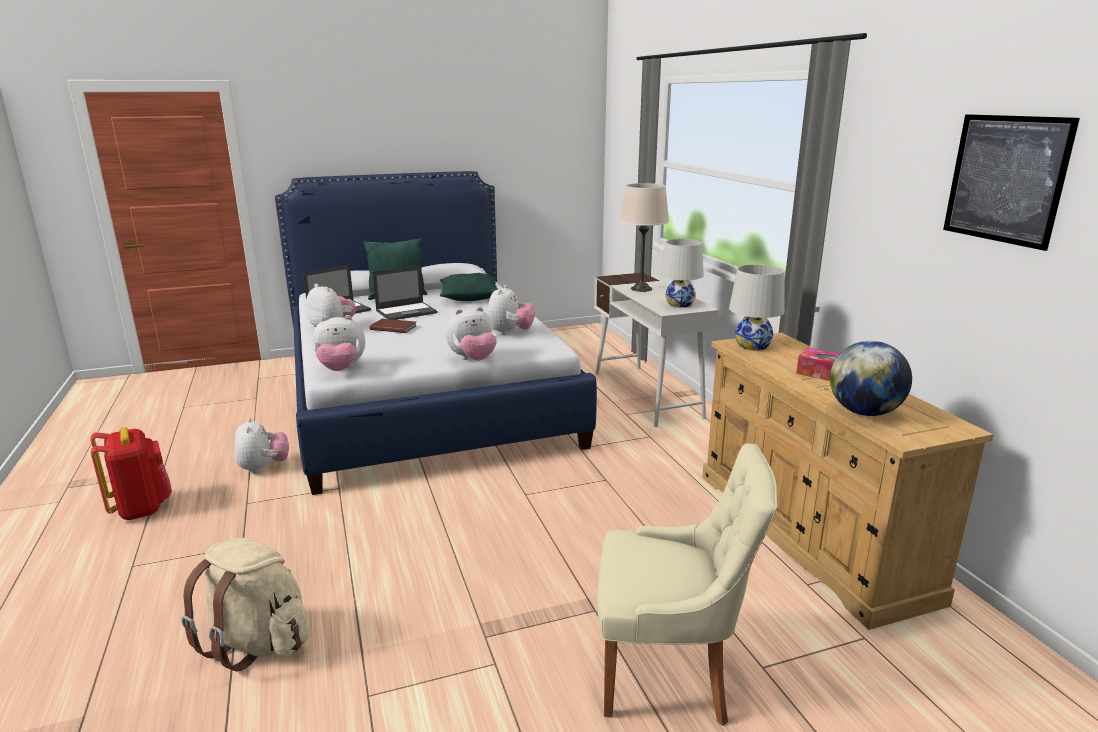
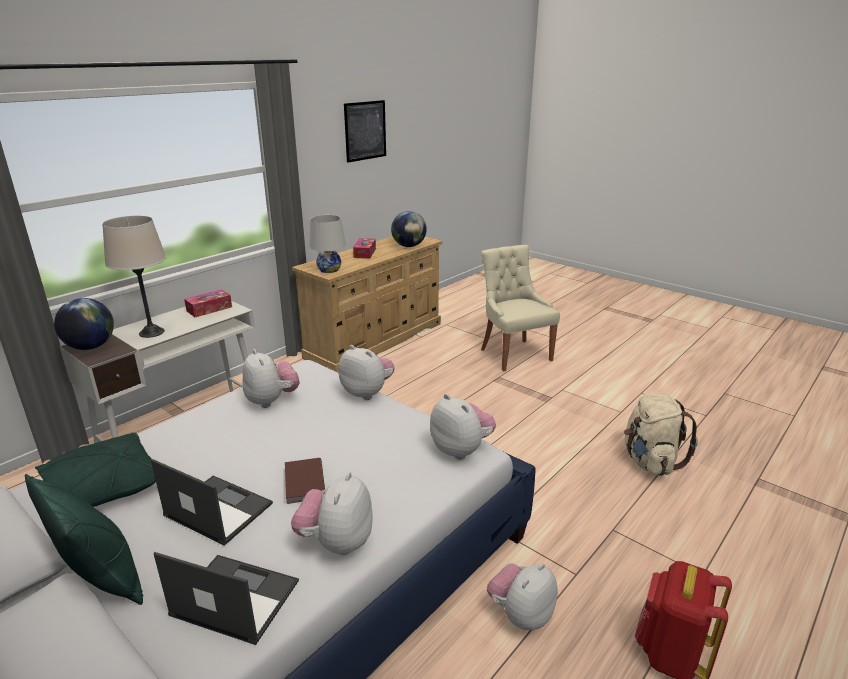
camera: 120 degrees left, 5 degrees up
(510, 333) = (272, 400): plush toy -> plush toy turned 75 degrees clockwise
(631, 277) = (90, 347): none -> globe
(680, 304) = (209, 309): white table lamp -> tissue box

